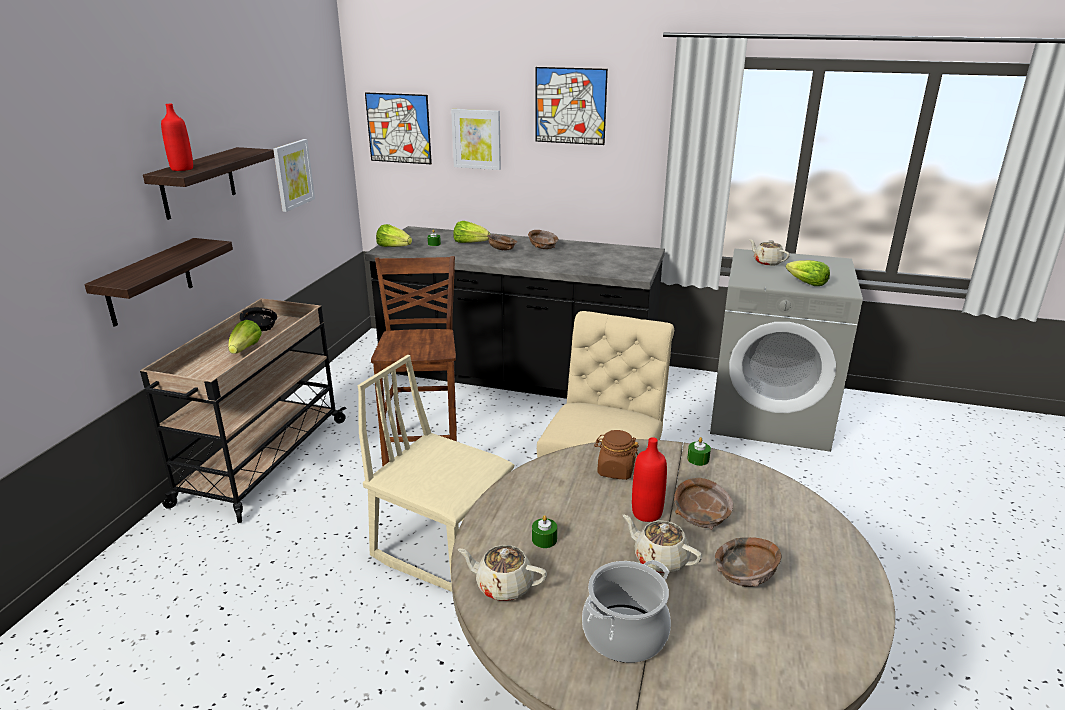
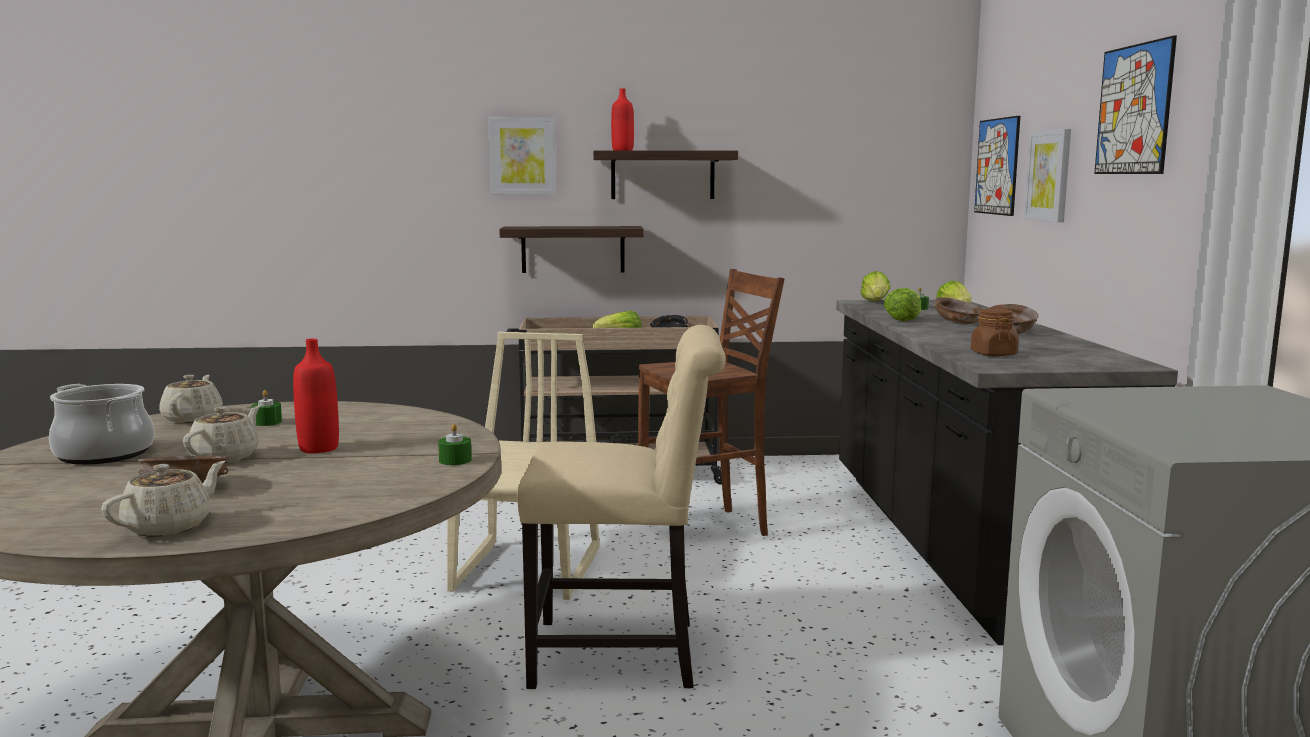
camera: 70 degrees right, 15 degrees down
(293, 174) = (823, 201): picture -> picture (522, 156)
(615, 470) = (411, 433): brown jar -> brown jar (993, 354)
(700, 517) = (312, 467): brown bowl -> none
(767, 262) = (1233, 402): beige teapot -> beige teapot (169, 526)
(806, 283) = (1161, 425): lettuce -> lettuce (903, 319)

